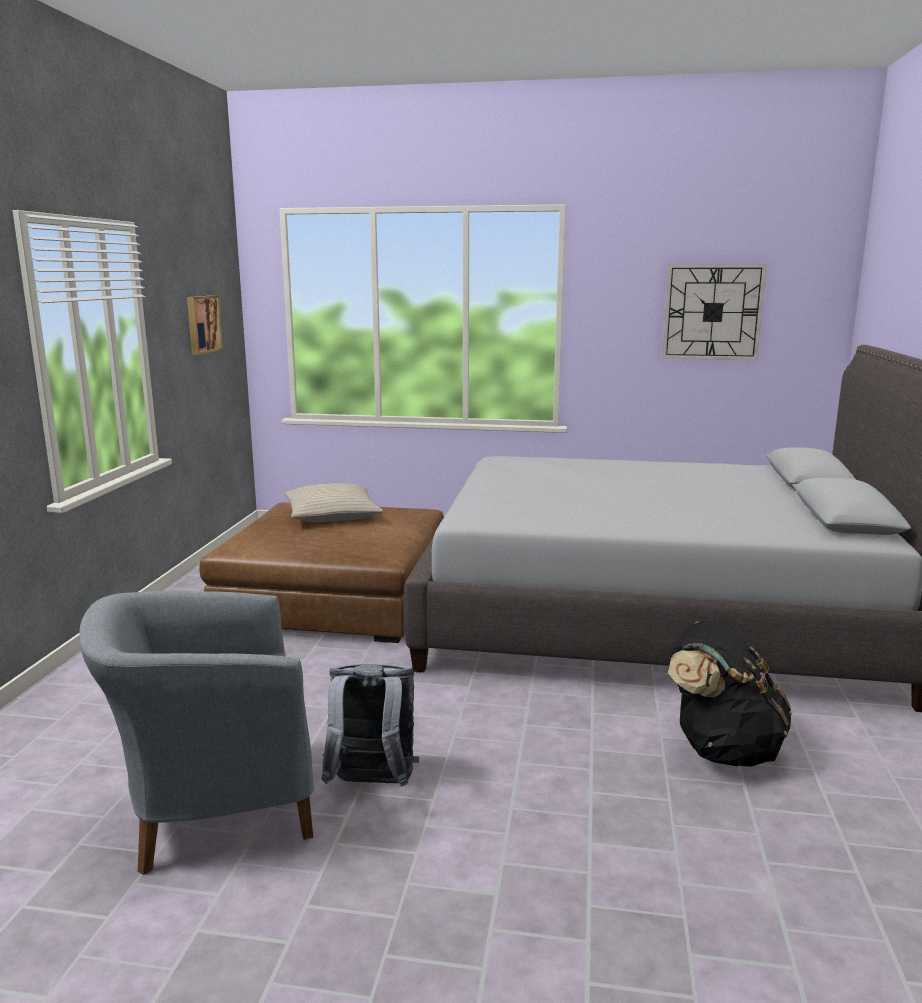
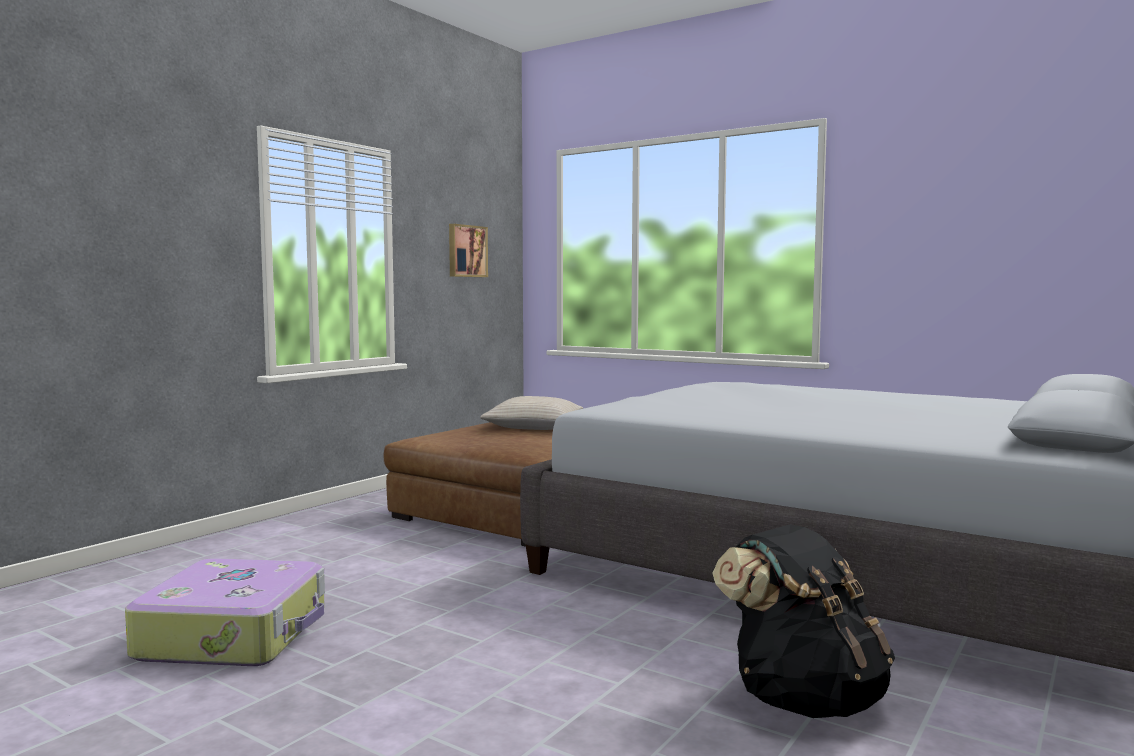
camera: 25 degrees right, 10 degrees down
(212, 808) = (236, 634): grey armchair -> suitcase
(372, 785) = (384, 647): grey backpack -> none
(712, 312) = (1004, 225): wall clock -> none

